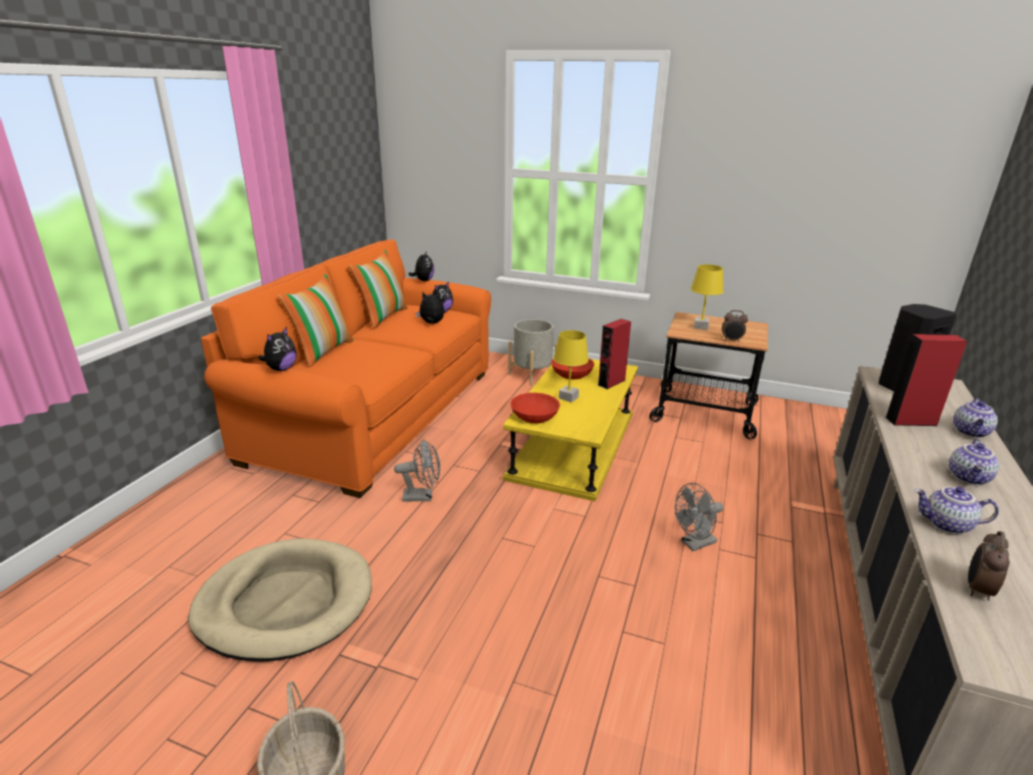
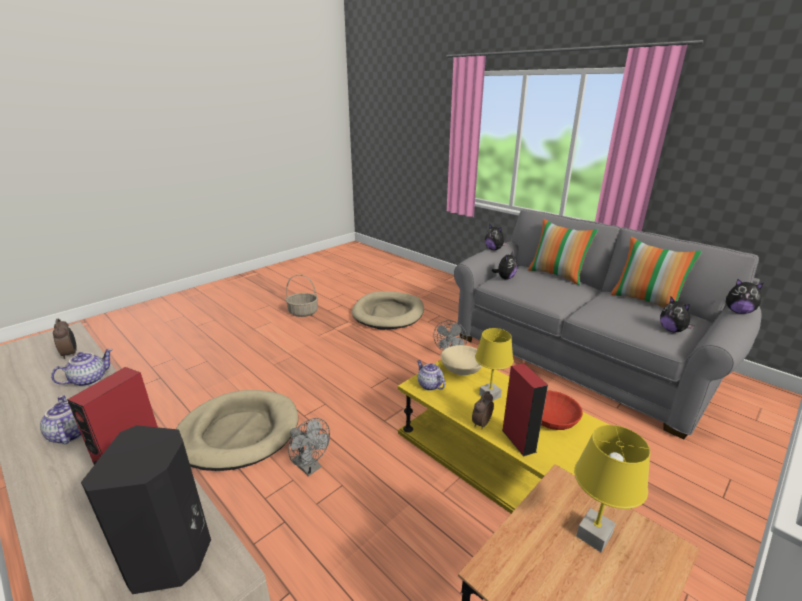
camera: 115 degrees right, 0 degrees up
(377, 414) = (579, 357): orange sofa -> grey sofa
(431, 323) = (627, 319): plush toy -> plush toy (505, 278)
(532, 375) = (693, 485): grey planter -> none
(534, 415) = (462, 367): red bowl -> beige bowl
(694, 544) = (310, 467): grey fan -> grey fan turned 135 degrees clockwise
(719, 635) = (238, 432): none -> beige dog bed
(731, 340) = (514, 541): alarm clock -> alarm clock (481, 424)
(971, 432) = (60, 516): teapot -> teapot (429, 385)

